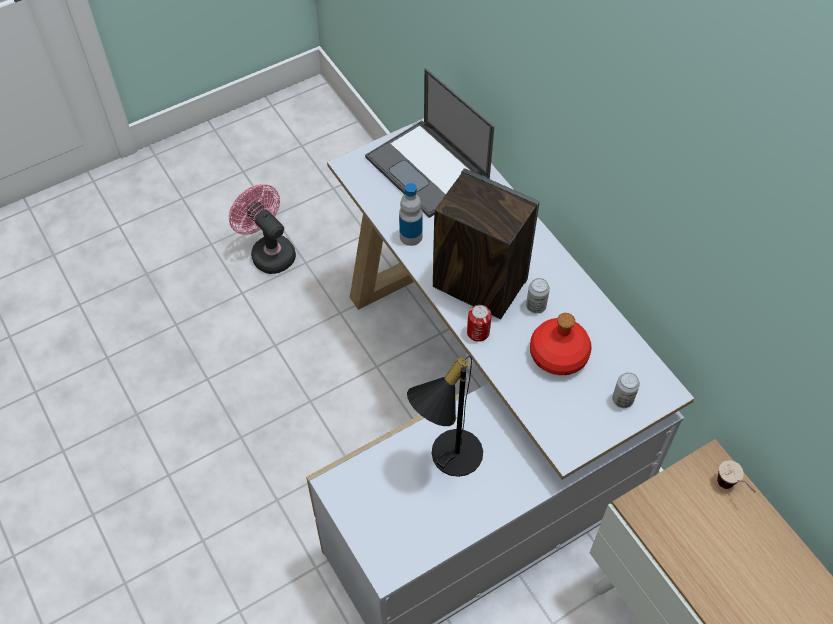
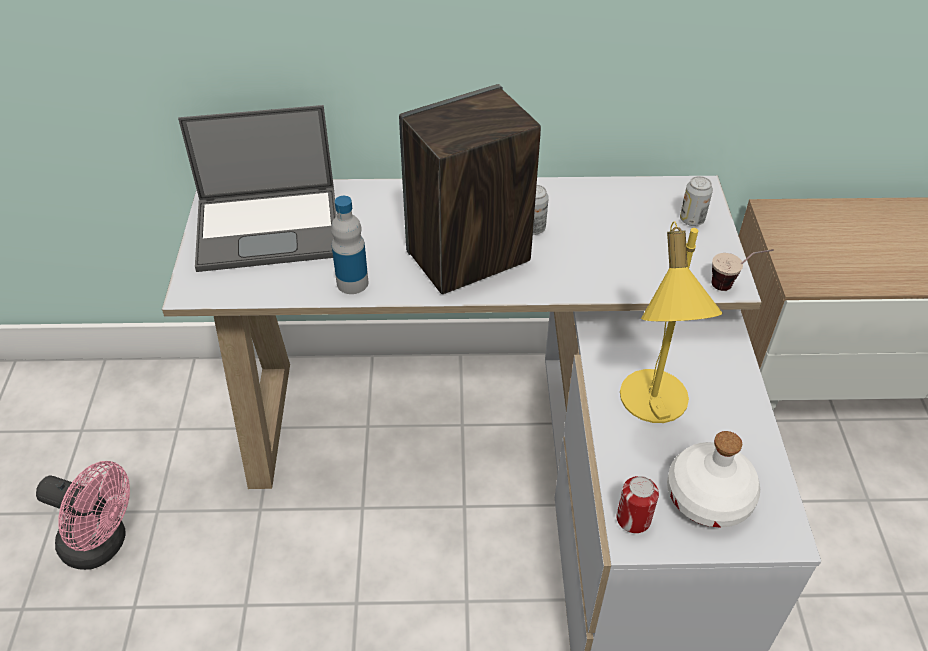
camera: 60 degrees left, 10 degrees down
(268, 252) = (103, 544): pink fan -> pink fan turned 150 degrees counterclockwise
(390, 516) = (708, 498): none -> white bottle
(447, 456) = (653, 407): black table lamp -> yellow table lamp
(478, 332) = (533, 286): can -> can (633, 519)
(558, 355) = (608, 239): red bottle -> none
(731, 490) = (811, 214): cup -> cup (733, 285)

